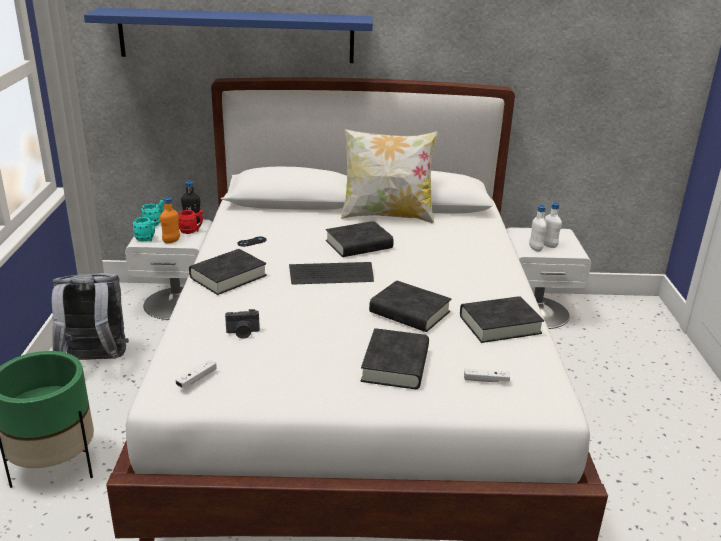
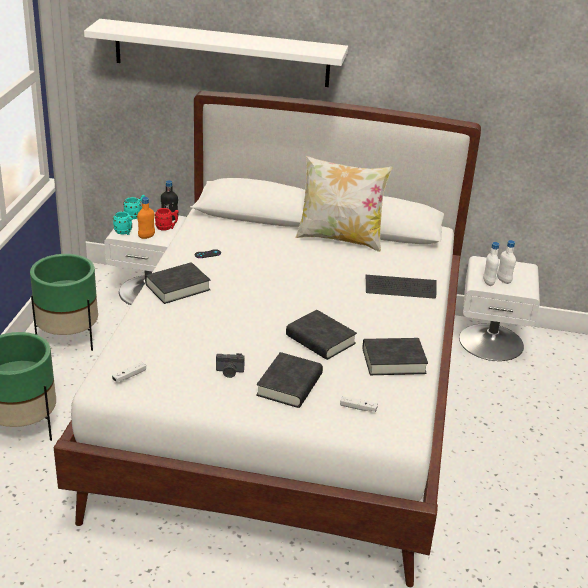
camera: 10 degrees right, 5 degrees up
(95, 361) = (68, 339): grey backpack -> green planter
(236, 36) = (221, 53): blue shelf -> white shelf
(243, 333) = (175, 342): camera -> camera (229, 372)
(331, 275) = (266, 296): keyboard -> keyboard (400, 288)
(359, 245) = (301, 268): black book -> none

